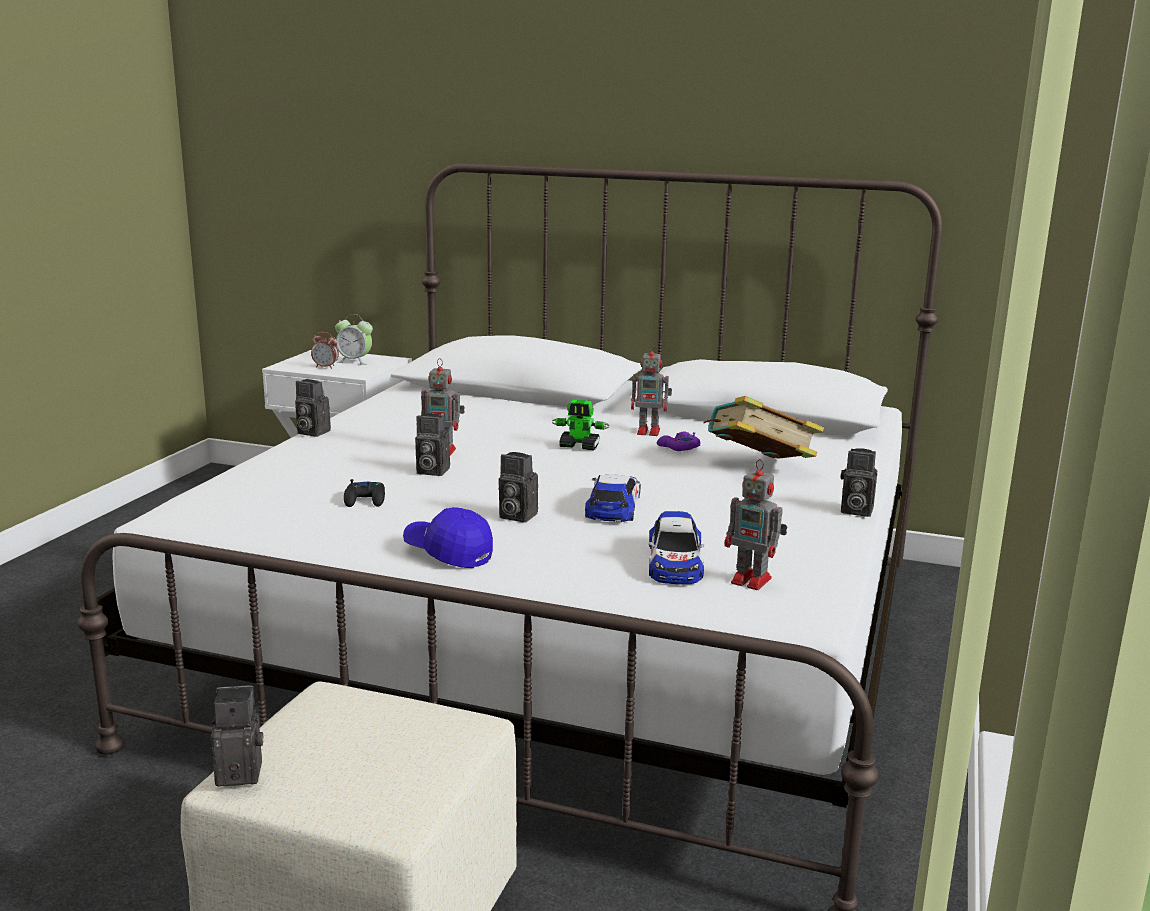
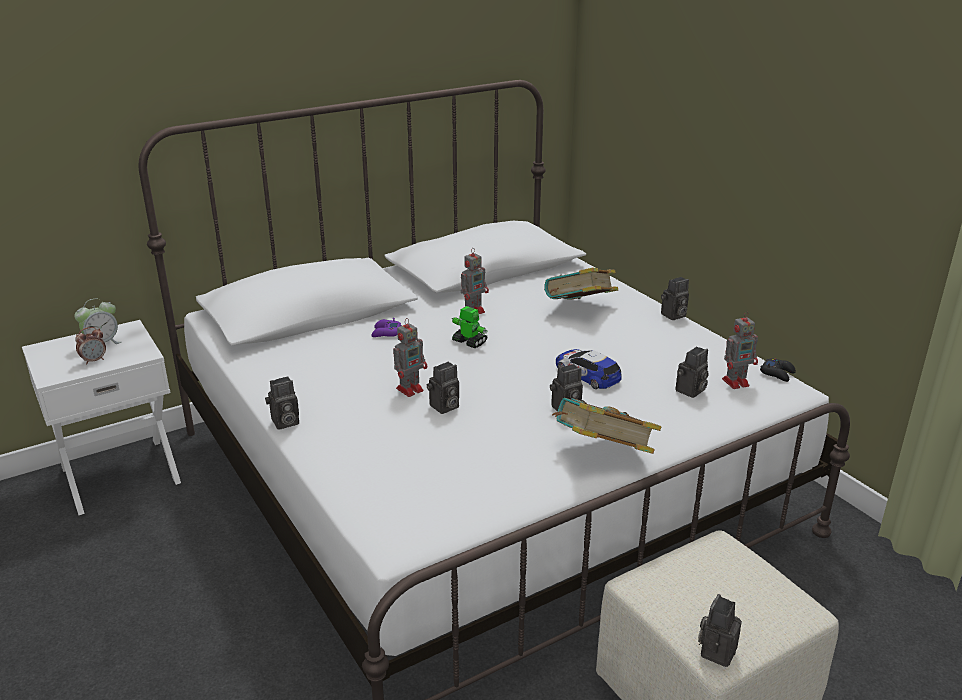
camera: 50 degrees left, 10 degrees up
(365, 500) = (469, 450): black game controller -> black game controller (777, 373)
(448, 553) = (602, 454): blue cap -> book
(580, 446) = (469, 342): toy robot -> toy robot turned 105 degrees counterclockwise
(675, 562) = (690, 391): toy car -> camera
(678, 447) = (514, 315): purple game controller -> purple game controller (386, 332)

